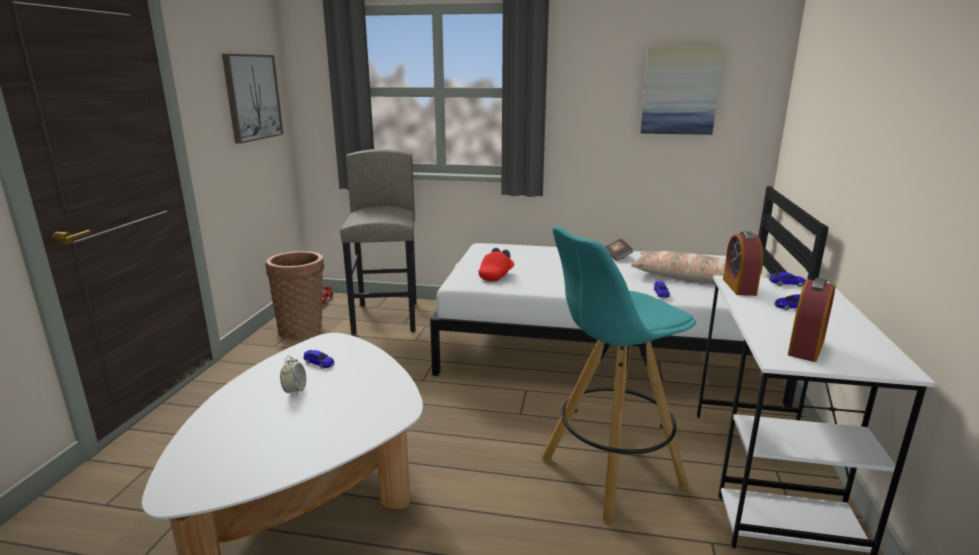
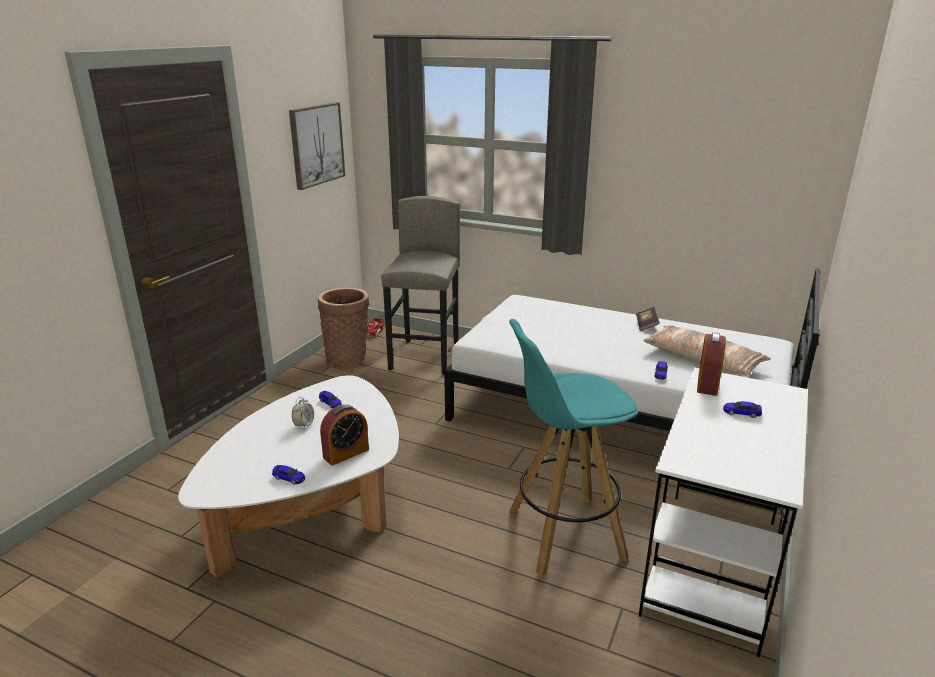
camera: 15 degrees right, 5 degrees up
(496, 275) = (513, 335): red cap -> none
(680, 91) = (731, 159): picture -> none
(787, 284) = (759, 386): toy car -> toy car (289, 478)
(806, 347) = (713, 455): alarm clock -> alarm clock (346, 453)

